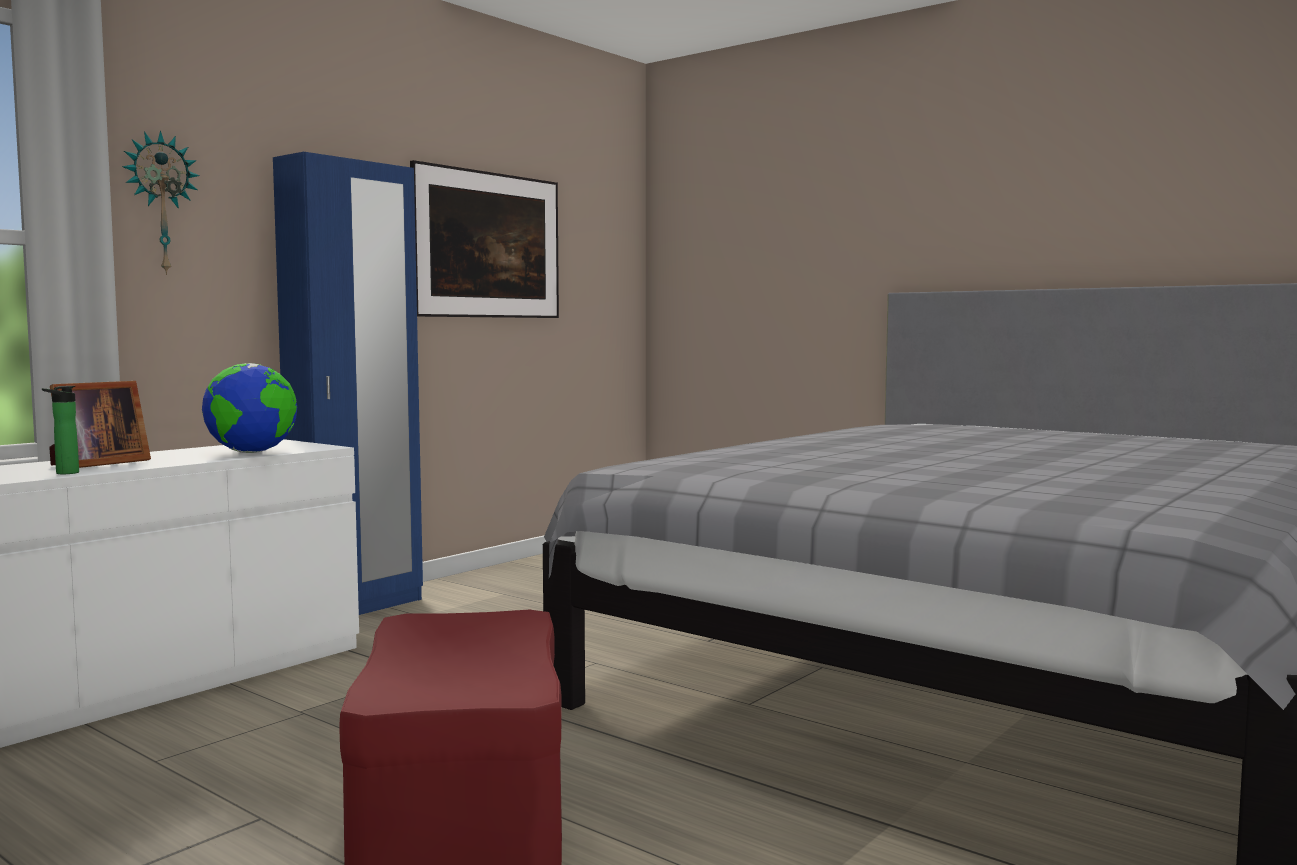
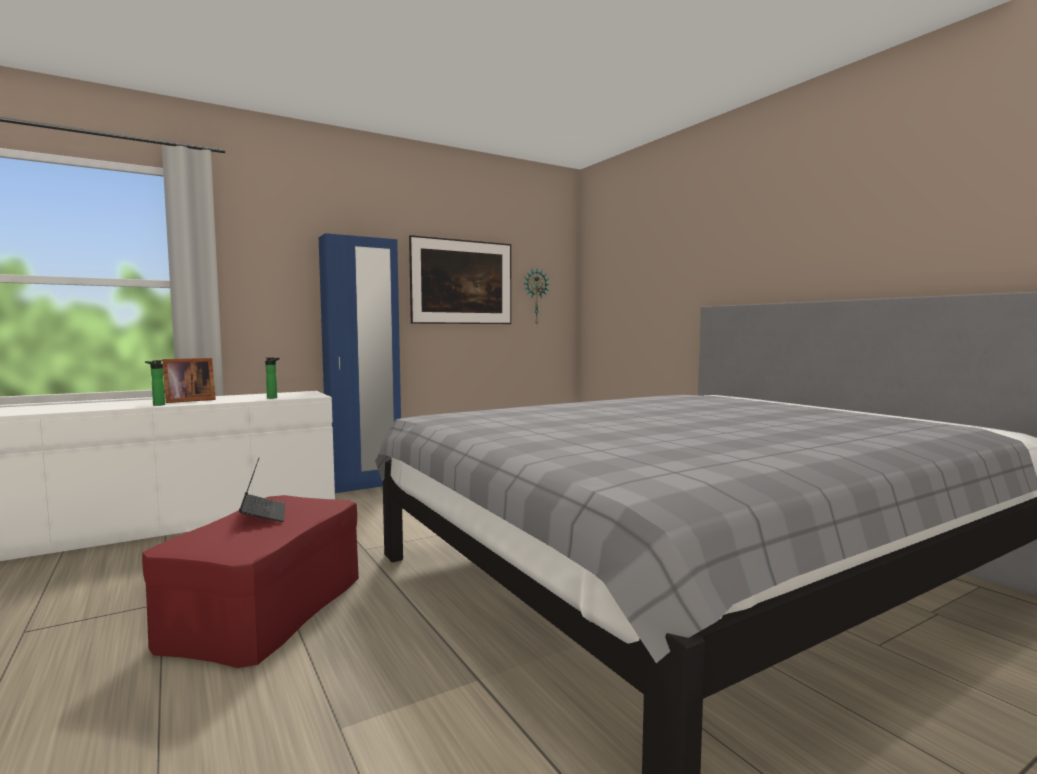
camera: 20 degrees right, 0 degrees up
(160, 203) = (253, 264): wall clock -> wall clock (535, 296)
(252, 453) = (273, 398): globe -> bottle
(437, 641) = (263, 514): none -> laptop

